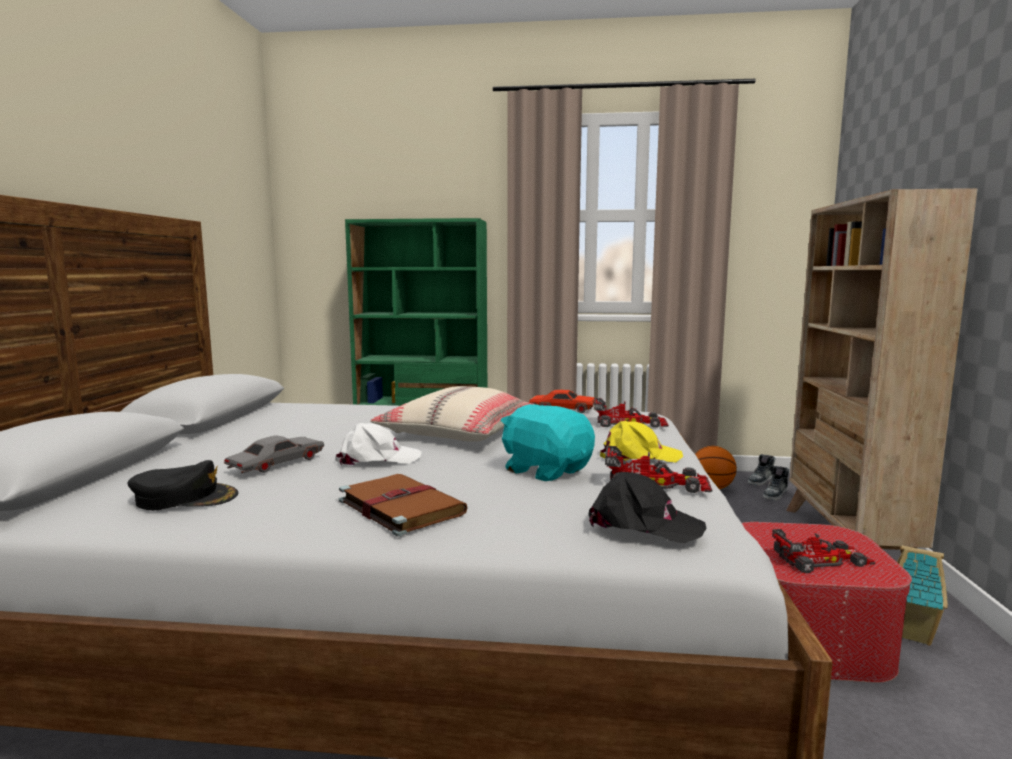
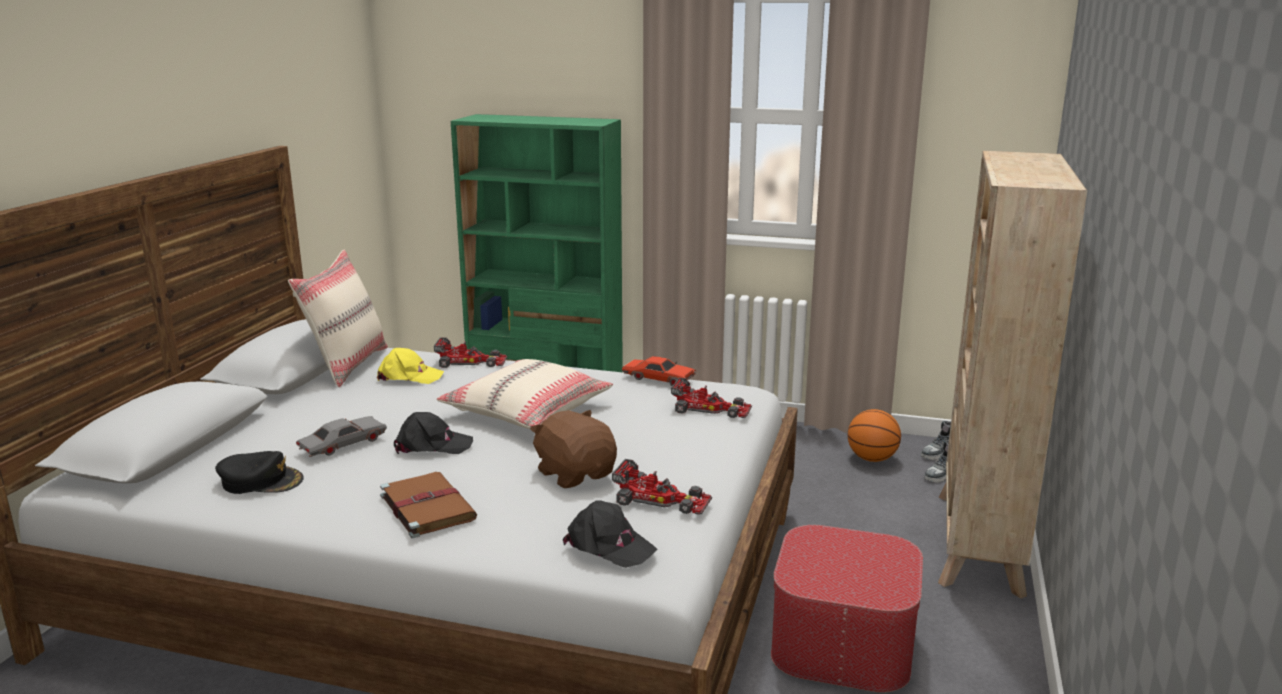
camera: 10 degrees right, 10 degrees up
(260, 413) = (347, 365): none -> beige pillow
(377, 459) = (432, 445): white cap -> black cap
(546, 471) = (575, 474): turquoise plush toy -> brown plush toy
(638, 457) = (678, 461): yellow cap -> yellow cap (409, 377)
(821, 559) = (847, 574): toy car -> toy car (471, 361)
(913, 634) = (955, 652): toy house -> none

